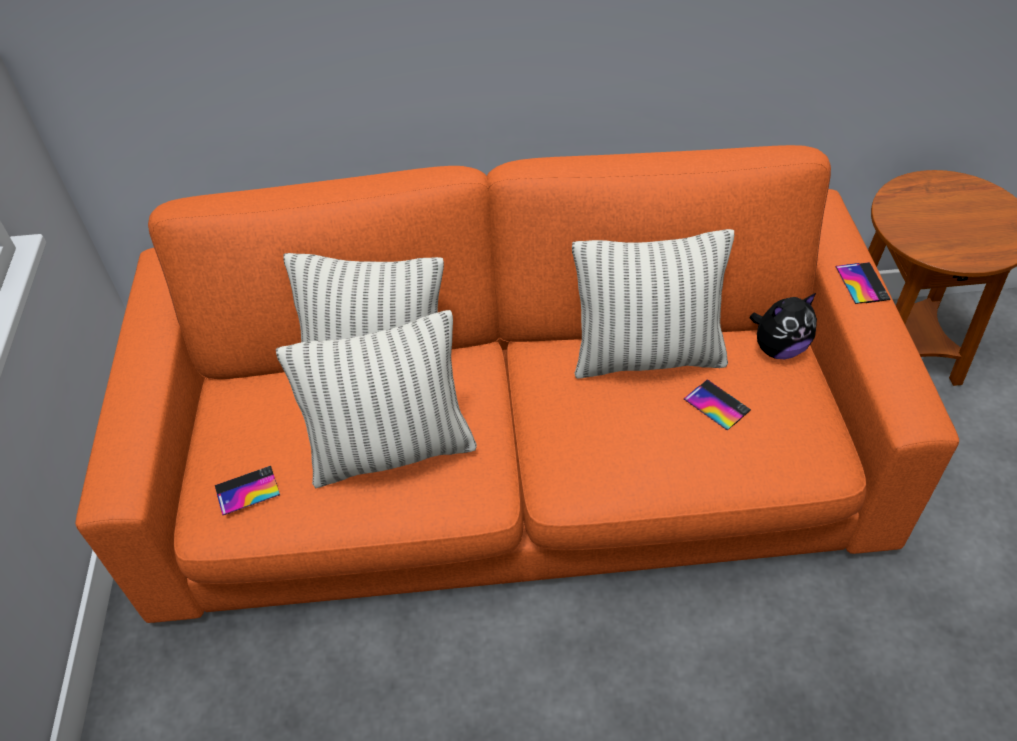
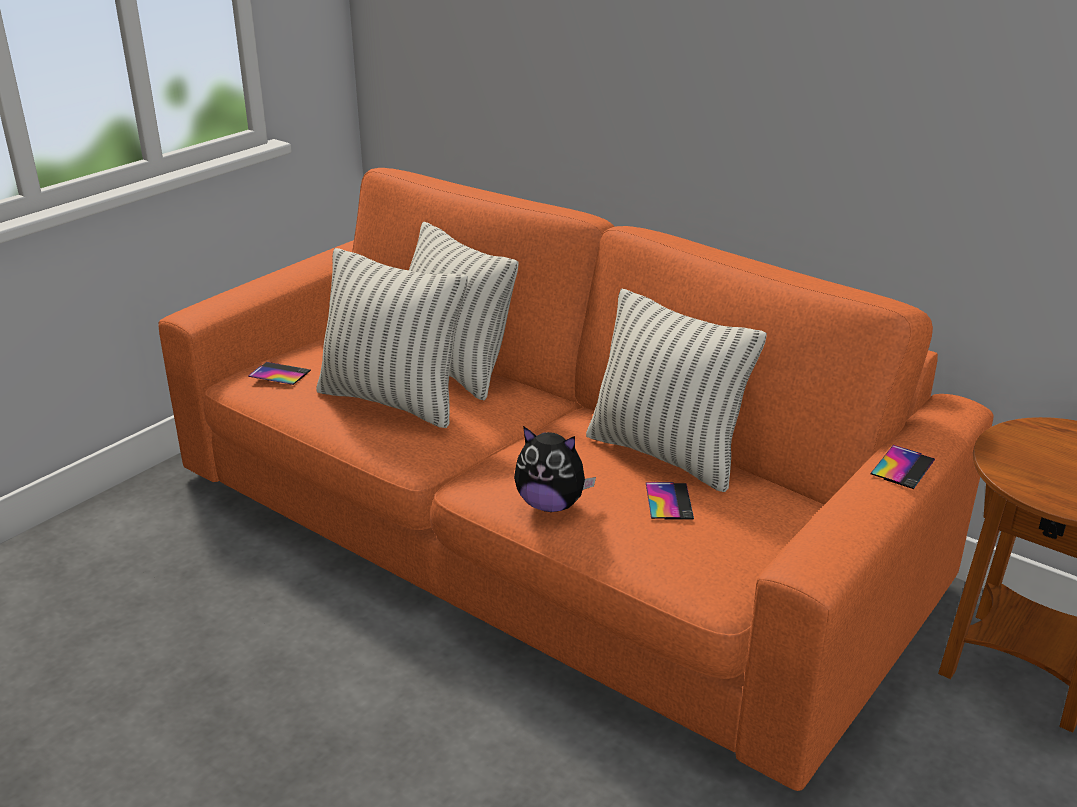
camera: 40 degrees right, 20 degrees down
(778, 348) = (799, 512): plush toy -> plush toy (551, 505)

